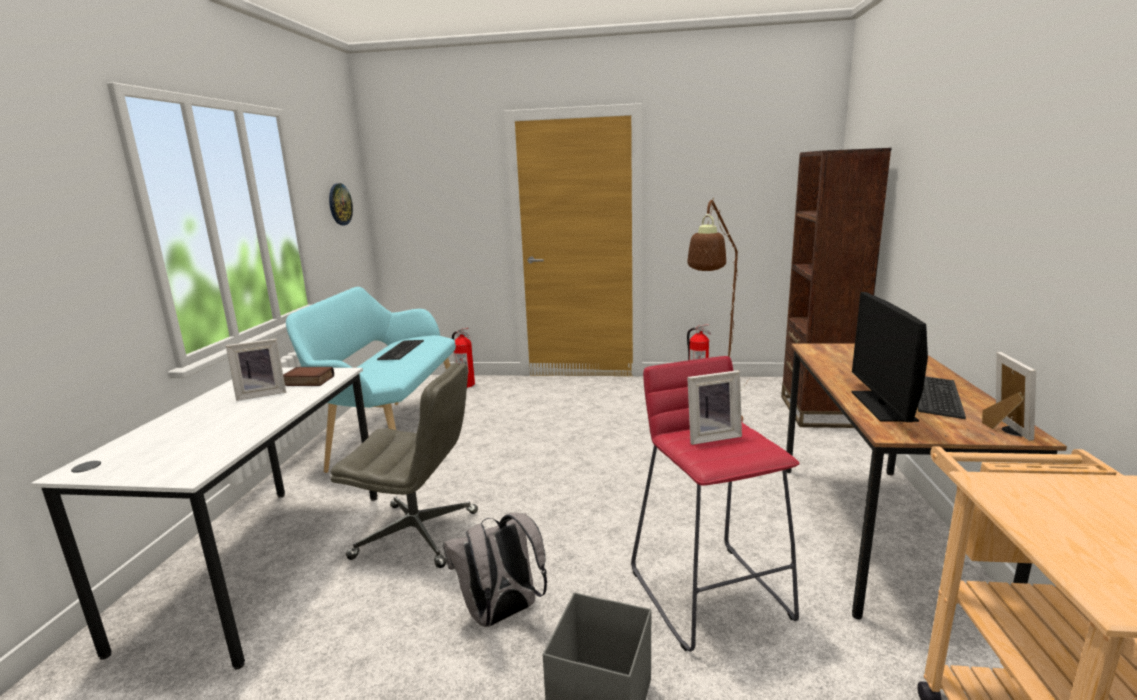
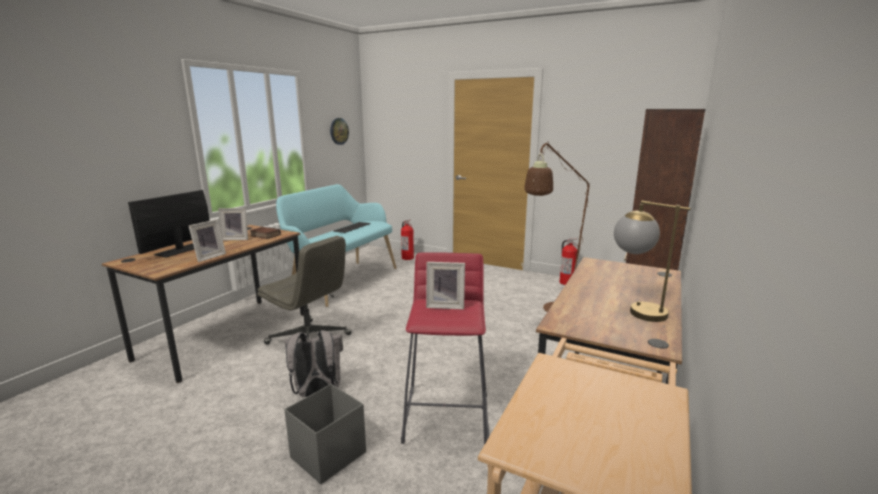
camera: 20 degrees right, 0 degrees up
(264, 562) = (226, 335): white desk -> brown desk
(882, 405) = (581, 308): monitor -> monitor (180, 250)
(938, 397) = (635, 310): keyboard -> table lamp
(1001, 427) = (648, 338): picture frame -> picture frame (208, 257)

